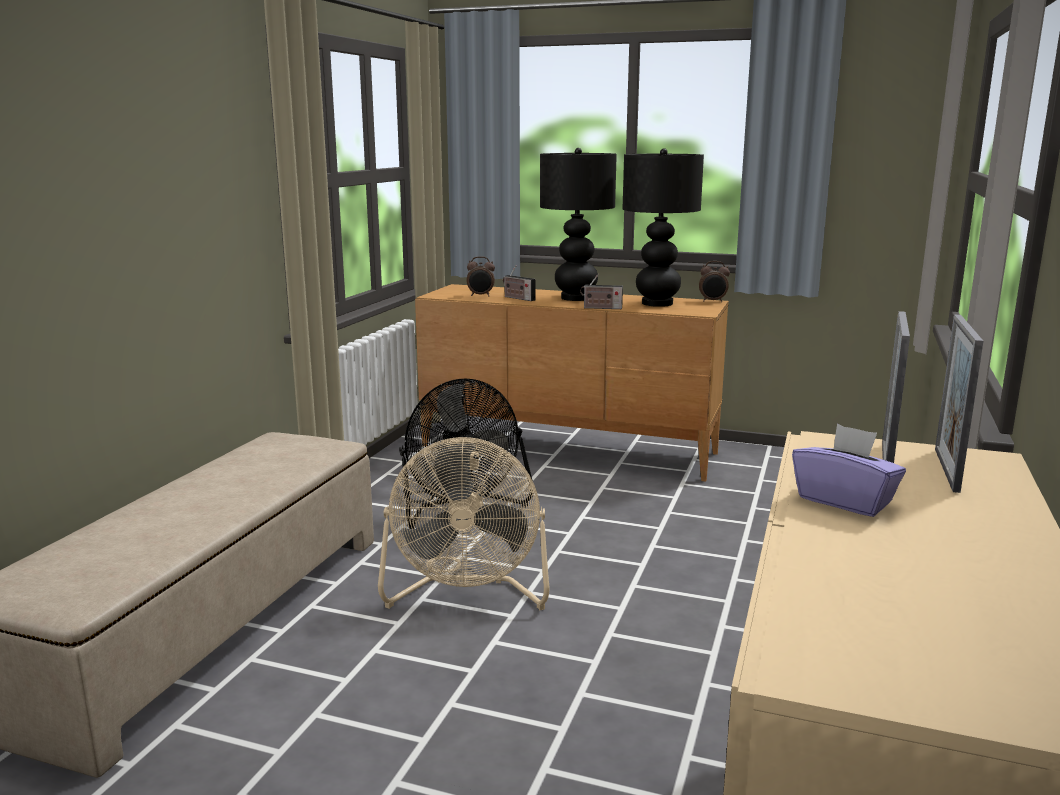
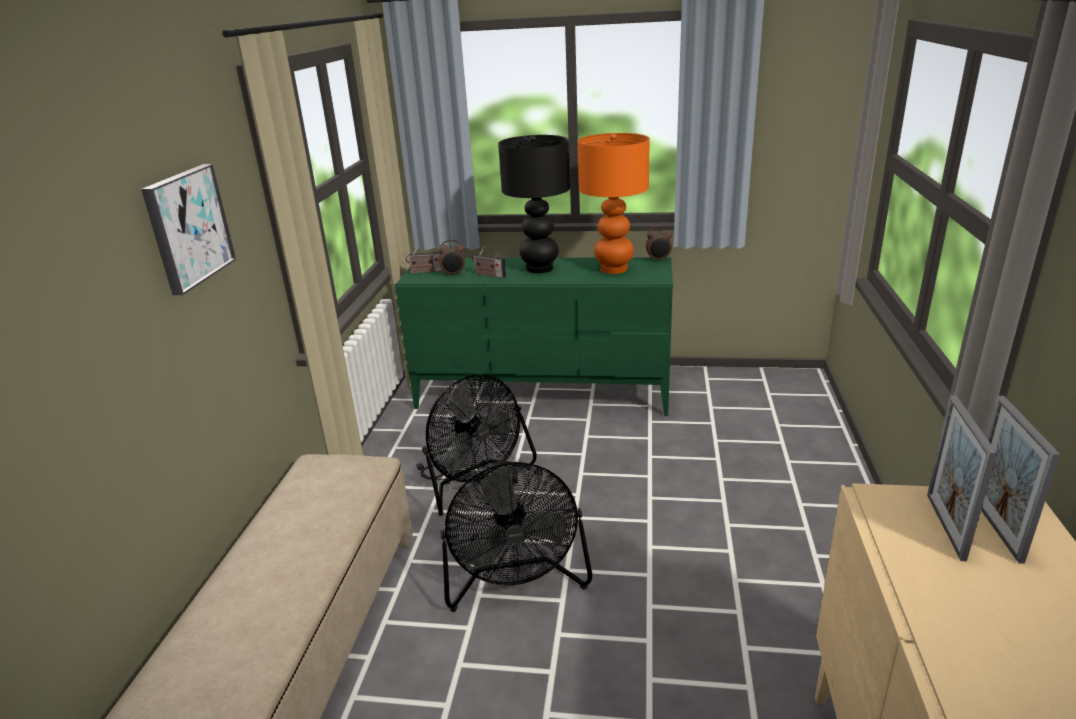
camera: 10 degrees left, 10 degrees up
(180, 149) = (187, 227): none -> picture
(462, 592) = (510, 580): beige fan -> black fan
(569, 449) = (543, 394): brown dresser -> green dresser
(600, 308) = (569, 282): radio -> radio (425, 271)
(657, 303) = (614, 269): black table lamp -> orange table lamp
(844, 501) = (944, 594): purple tissue box -> none

